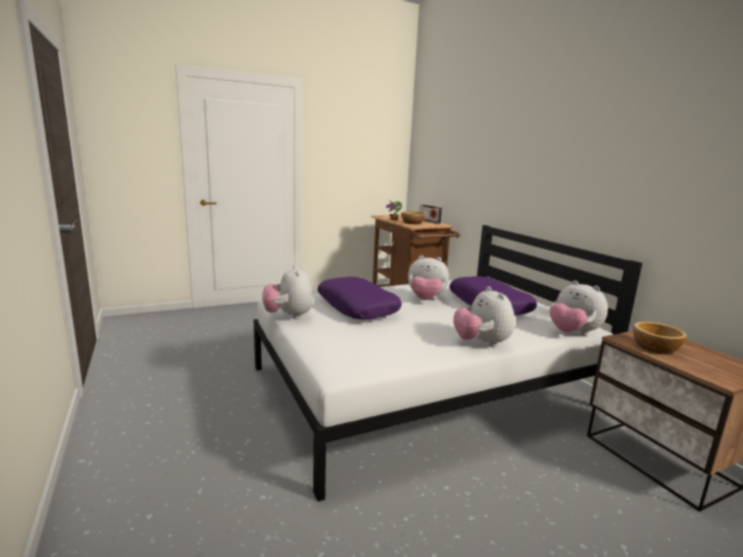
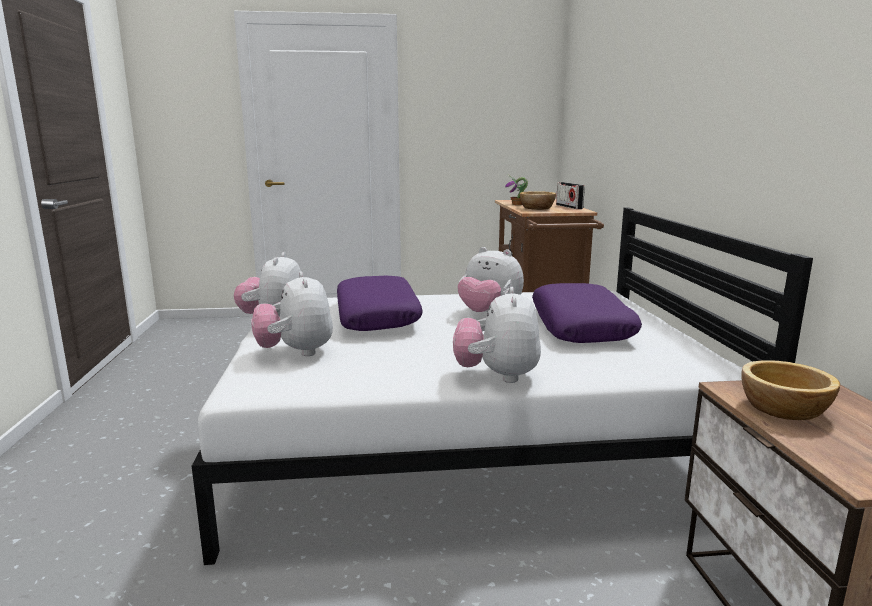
camera: 20 degrees right, 0 degrees up
(573, 333) = (677, 377): plush toy -> plush toy (296, 352)

